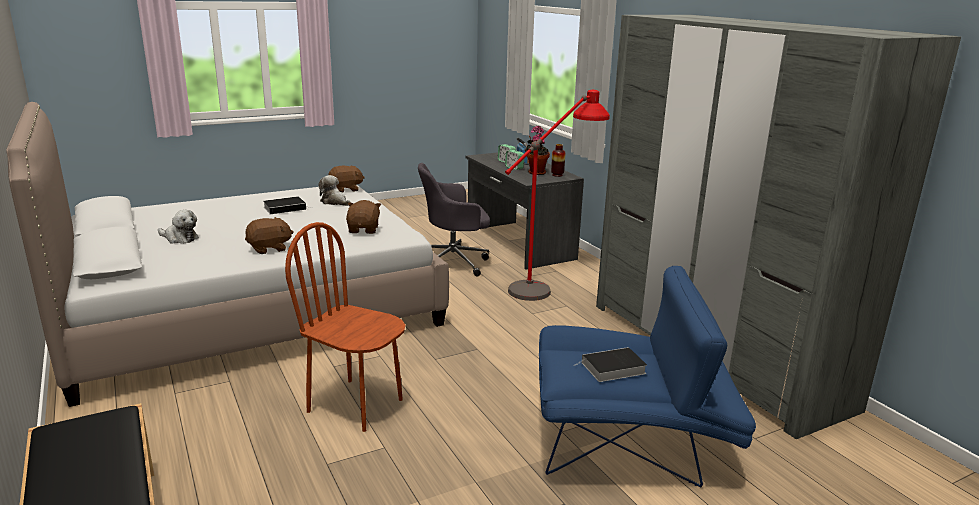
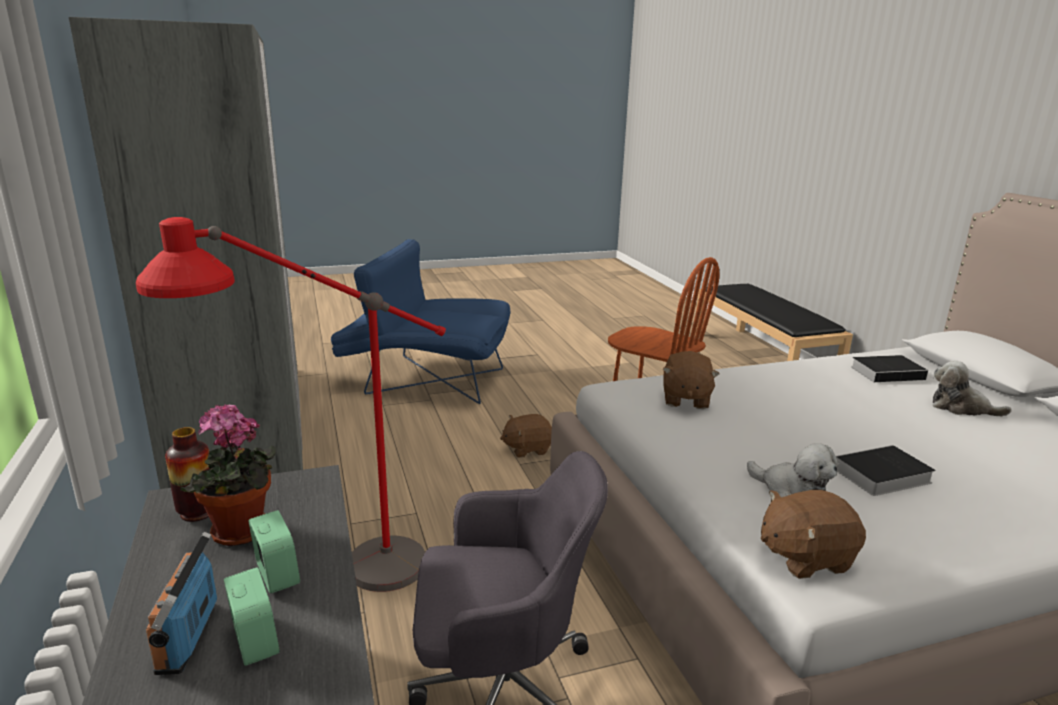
camera: 170 degrees left, 0 degrees up
(269, 248) = (801, 380): brown plush toy -> brown plush toy (527, 449)
(612, 368) = (445, 315): book -> book (888, 373)

